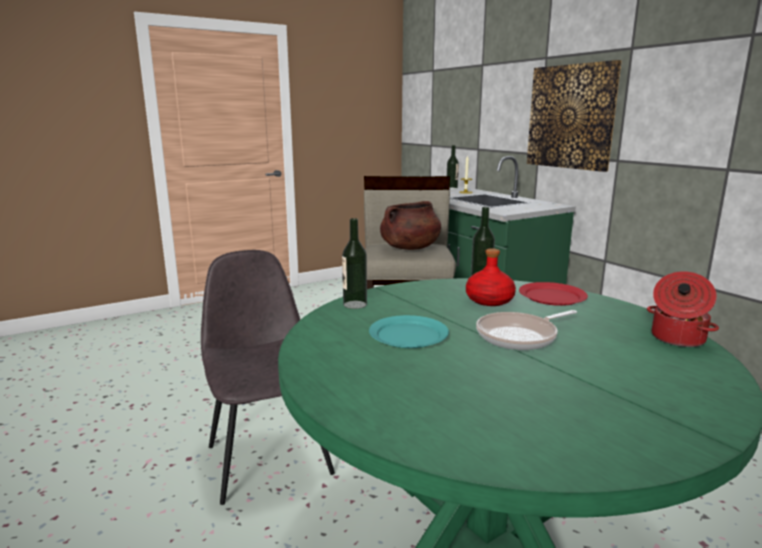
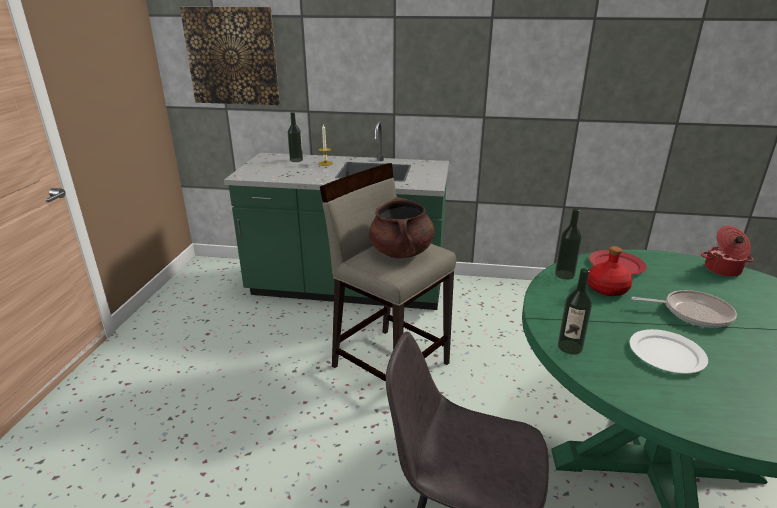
camera: 50 degrees left, 10 degrees up
(409, 335) = (666, 353): turquoise plate -> white plate
(520, 336) = (692, 313): frying pan -> frying pan turned 90 degrees counterclockwise
(571, 117) = (433, 78): picture -> picture (232, 56)

